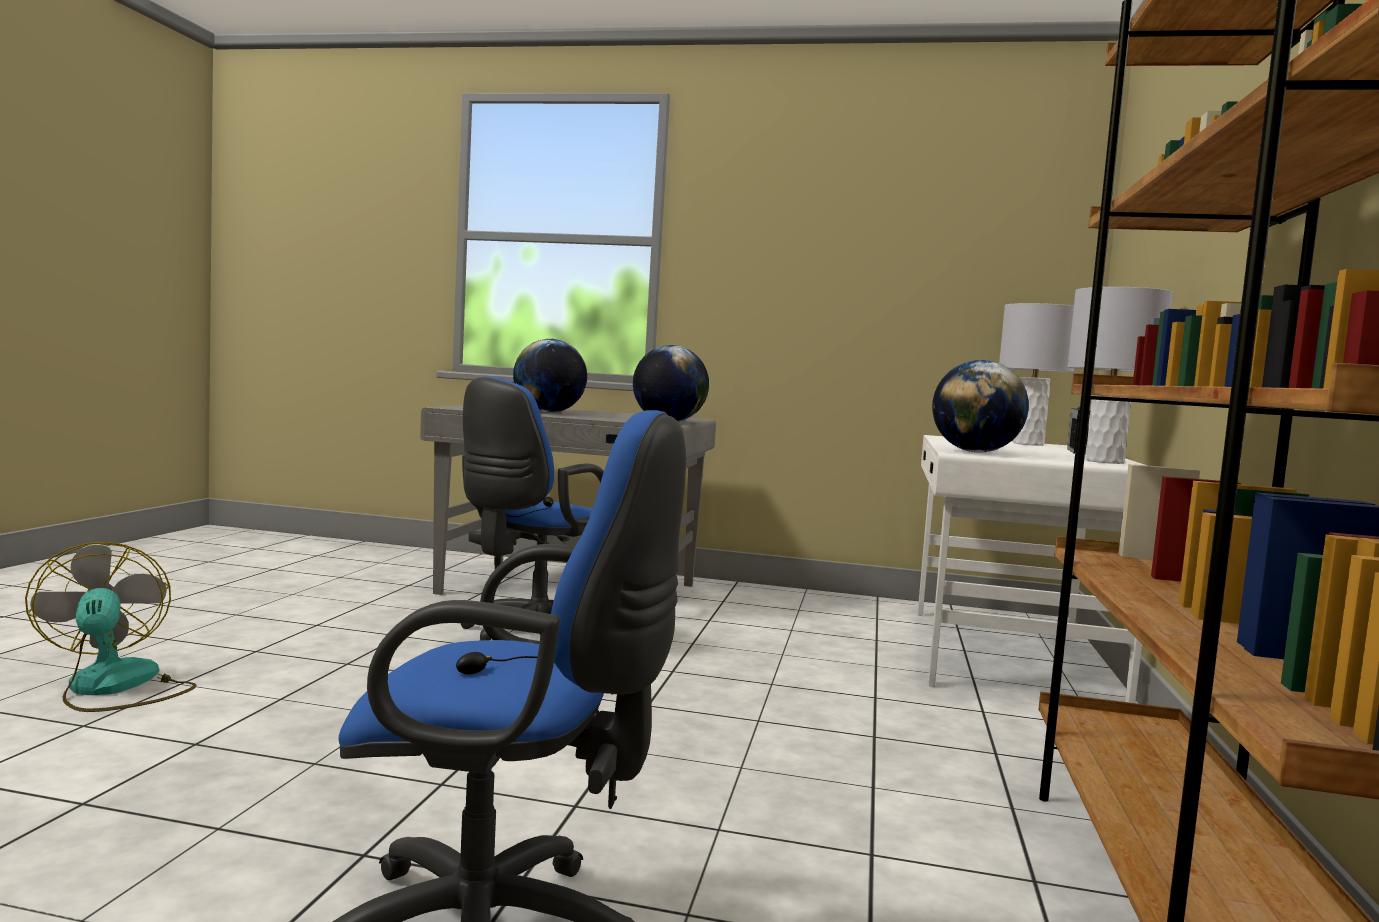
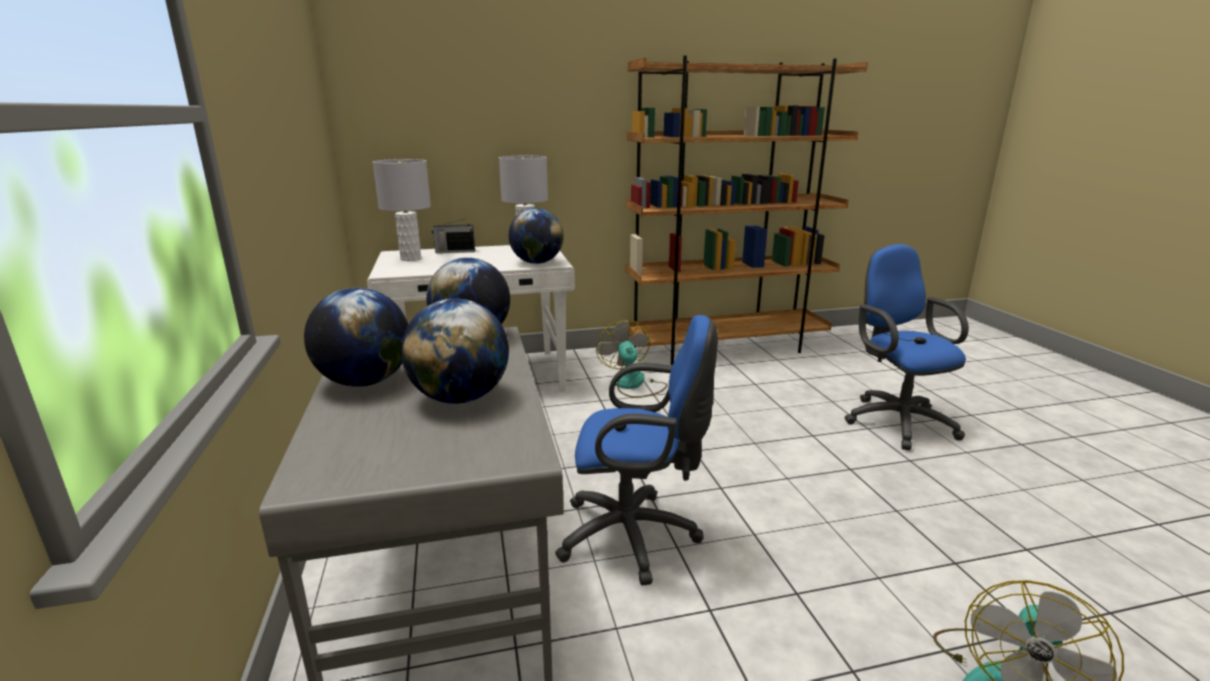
camera: 115 degrees left, 15 degrees up
(612, 413) = (365, 382): none -> globe
(932, 733) = (633, 385): none -> fan

